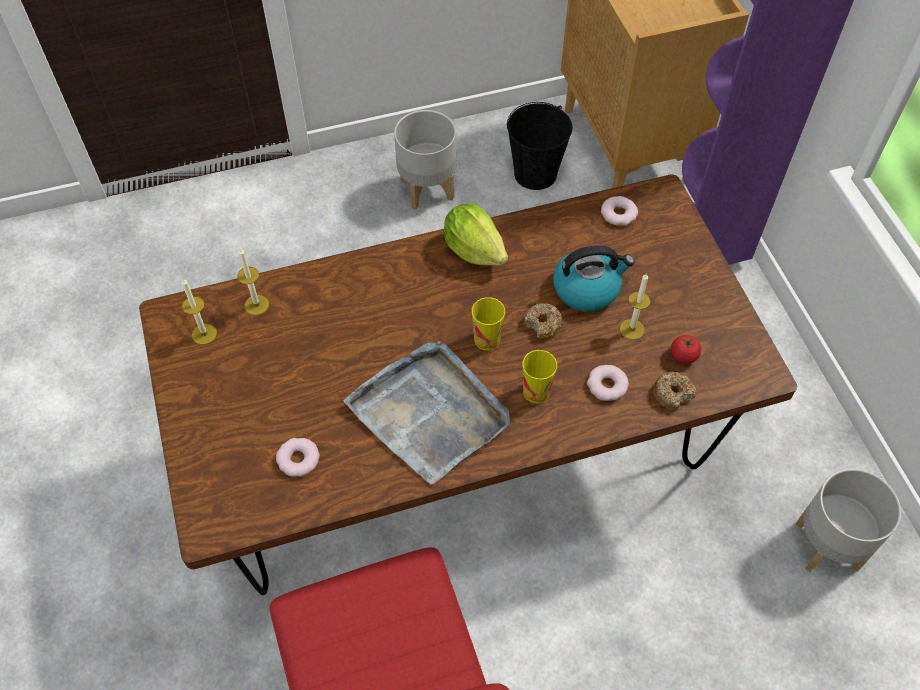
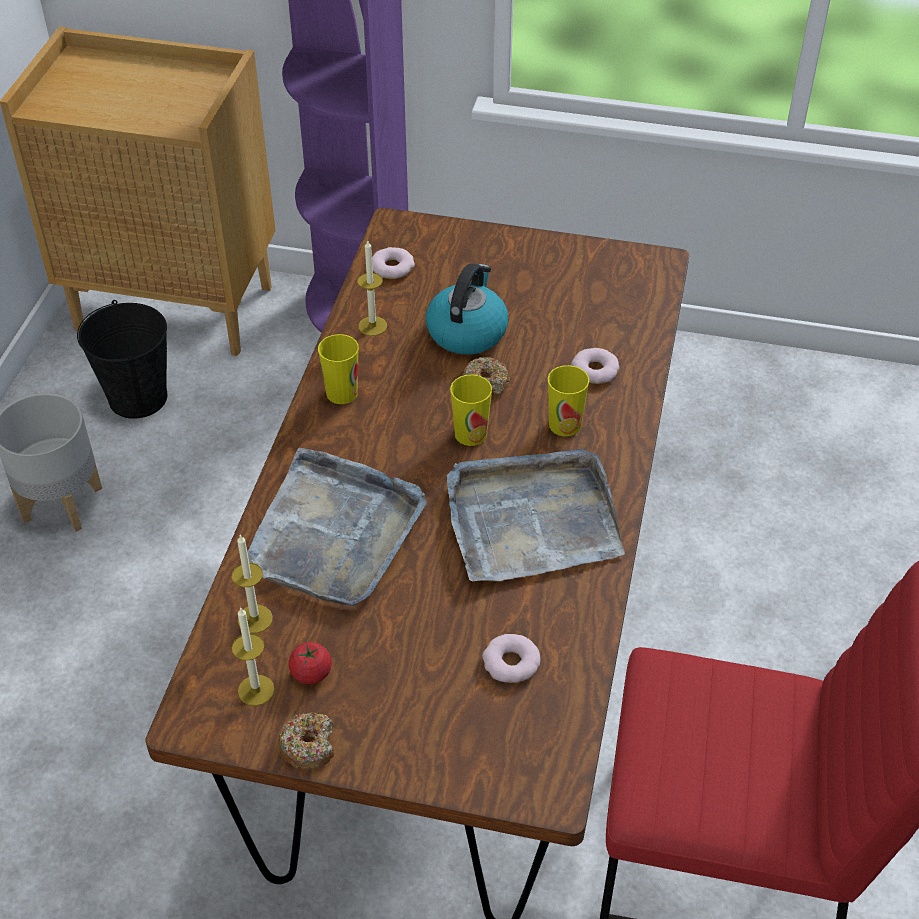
camera: 60 degrees left, 10 degrees down
(348, 309) = (334, 533): none -> grey tray
(474, 249) = (342, 393): lettuce -> cup
(632, 329) = (542, 323): candle -> candle (372, 326)
(673, 394) = (637, 330): donut -> donut (308, 746)
(683, 356) = (599, 303): tomato -> tomato (311, 673)
(828, 545) = (748, 407): grey planter -> none

